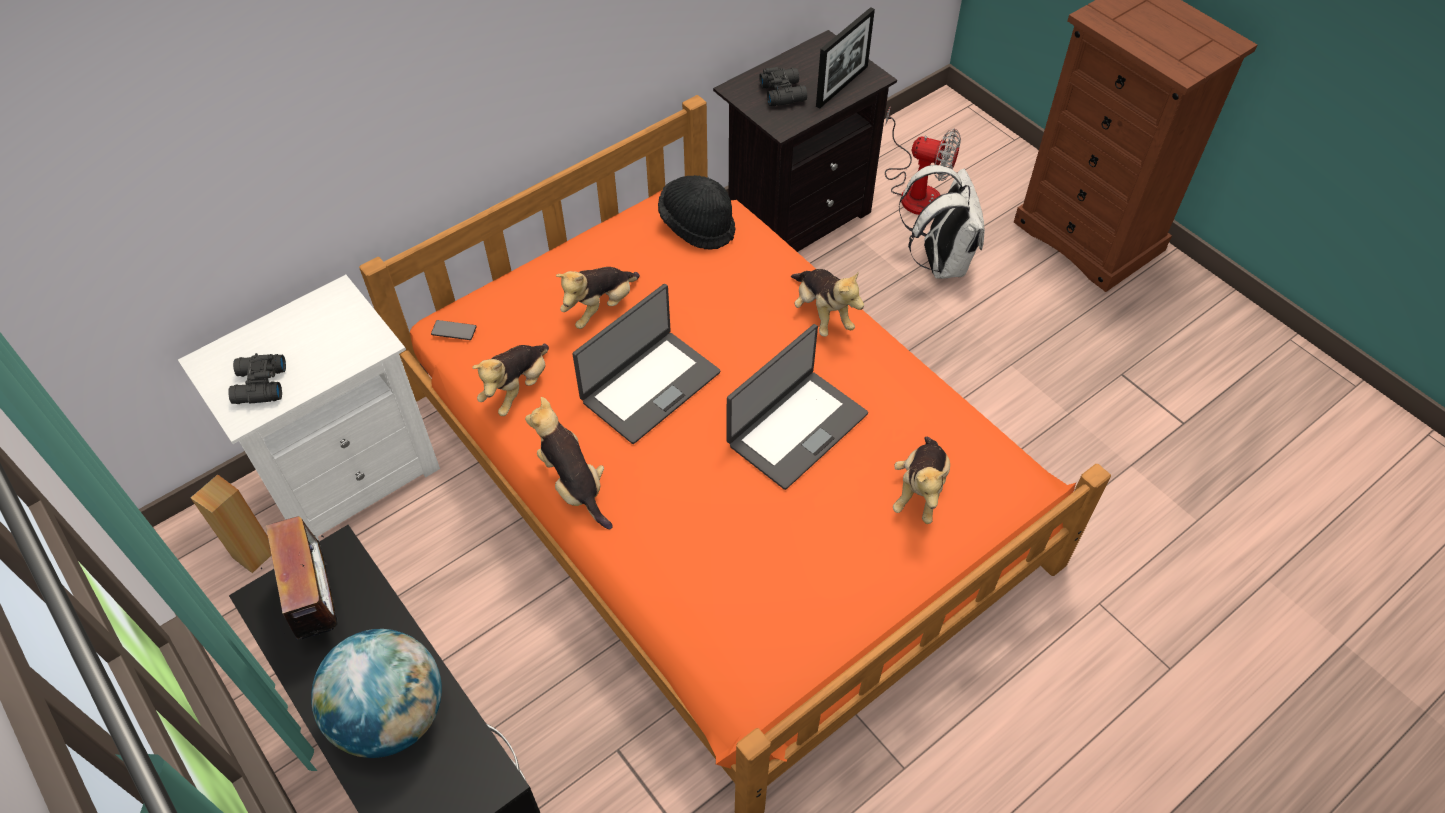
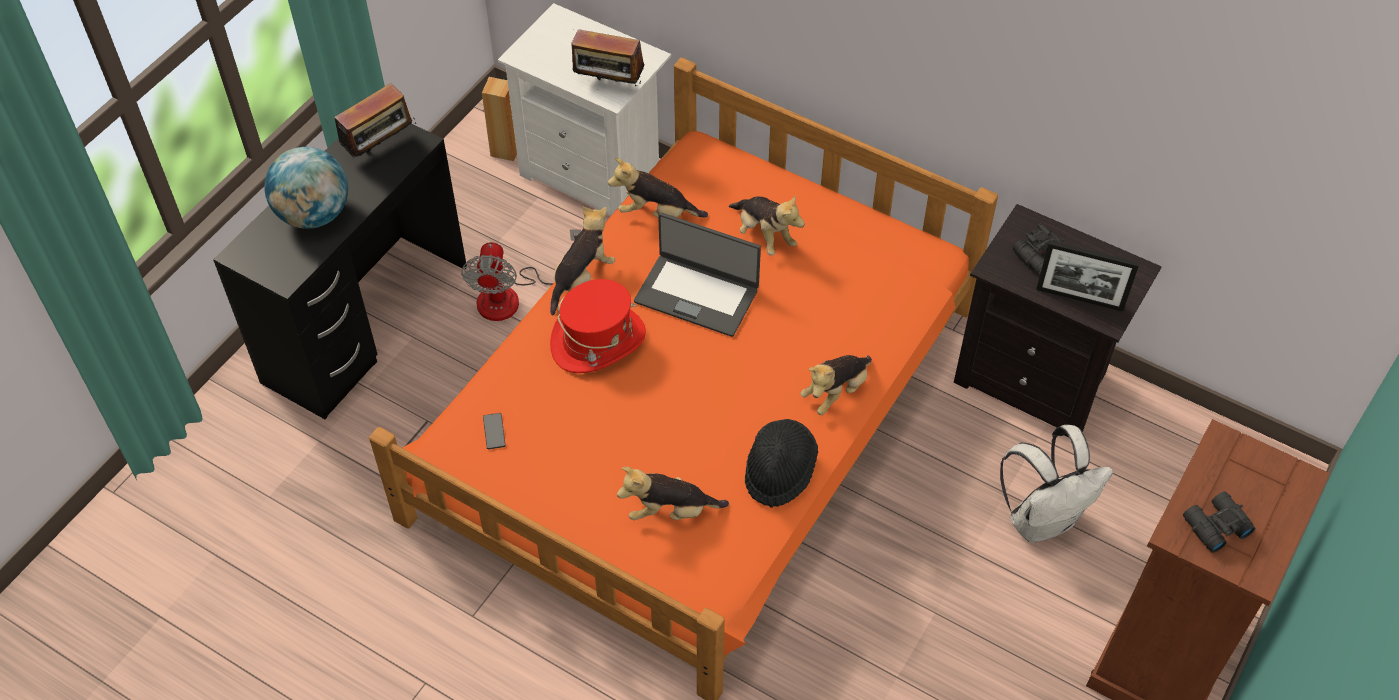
camera: 70 degrees right, 0 degrees up
(259, 386) = (548, 52): black binoculars -> black binoculars (1214, 526)
(355, 342) = (609, 85): none -> radio
(454, 331) = (696, 154): phone -> phone (494, 431)
(600, 308) = (764, 235): plush toy -> plush toy turned 150 degrees counterclockwise
(670, 493) = (598, 341): none -> red hat
(697, 225) = (895, 271): black hat -> black hat (779, 471)
(796, 428) = (697, 406): laptop -> none
(915, 190) = (1135, 473): fan -> fan (512, 296)

